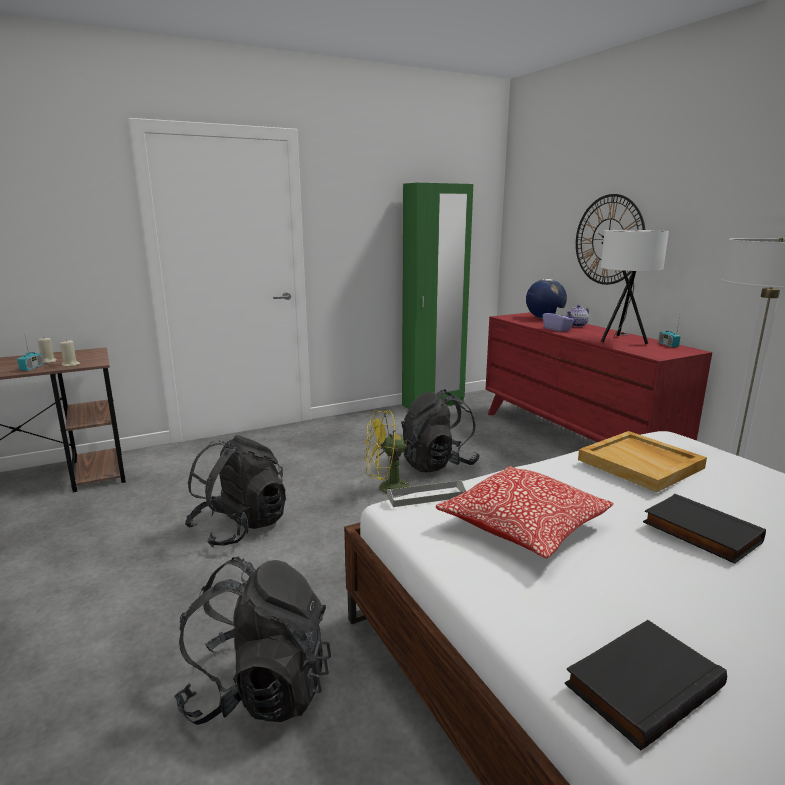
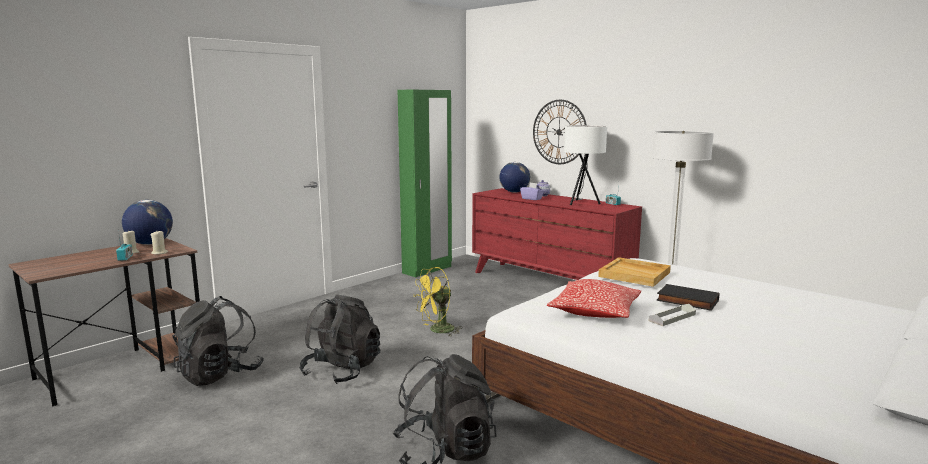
camera: 20 degrees left, 5 degrees down
(81, 352) = (150, 243): none -> globe
(426, 496) = (525, 306): grey tray -> grey tray (672, 317)
(438, 464) = (462, 310): black backpack -> black backpack (220, 374)
(641, 683) = (700, 358): black book -> none

